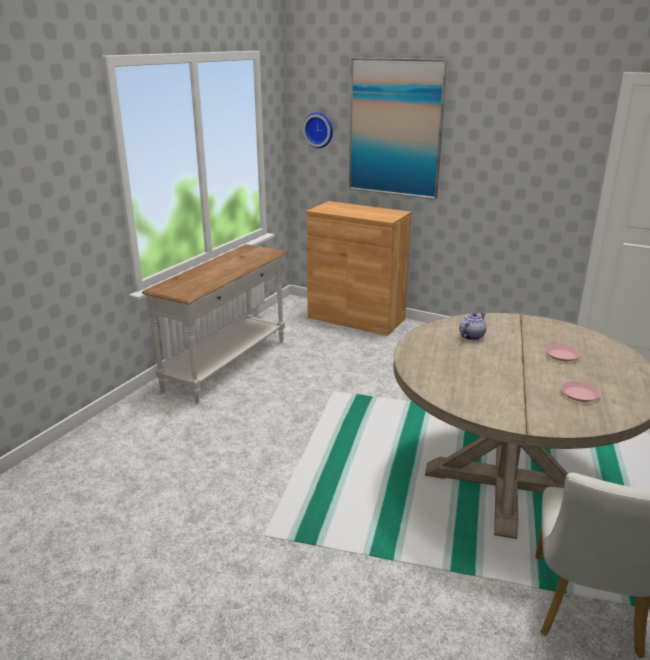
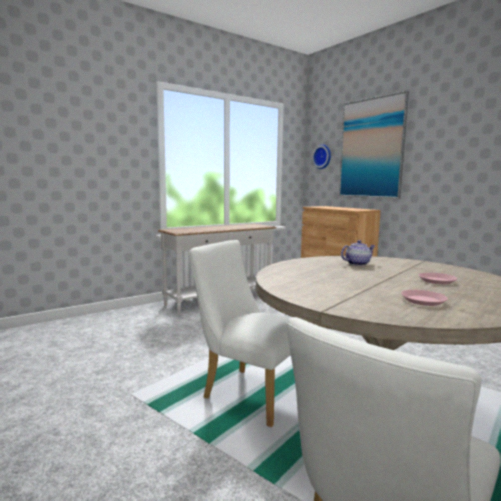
camera: 25 degrees right, 15 degrees down
(379, 493) = (248, 392): none -> white chair

